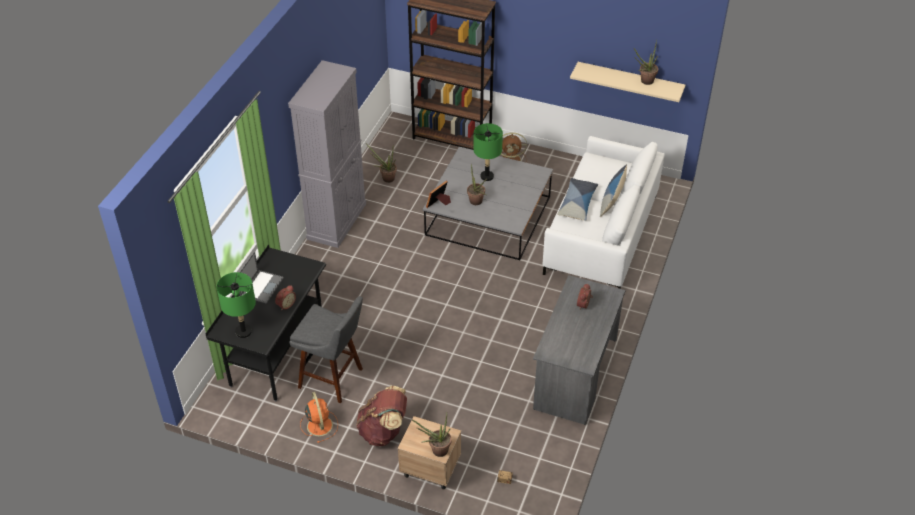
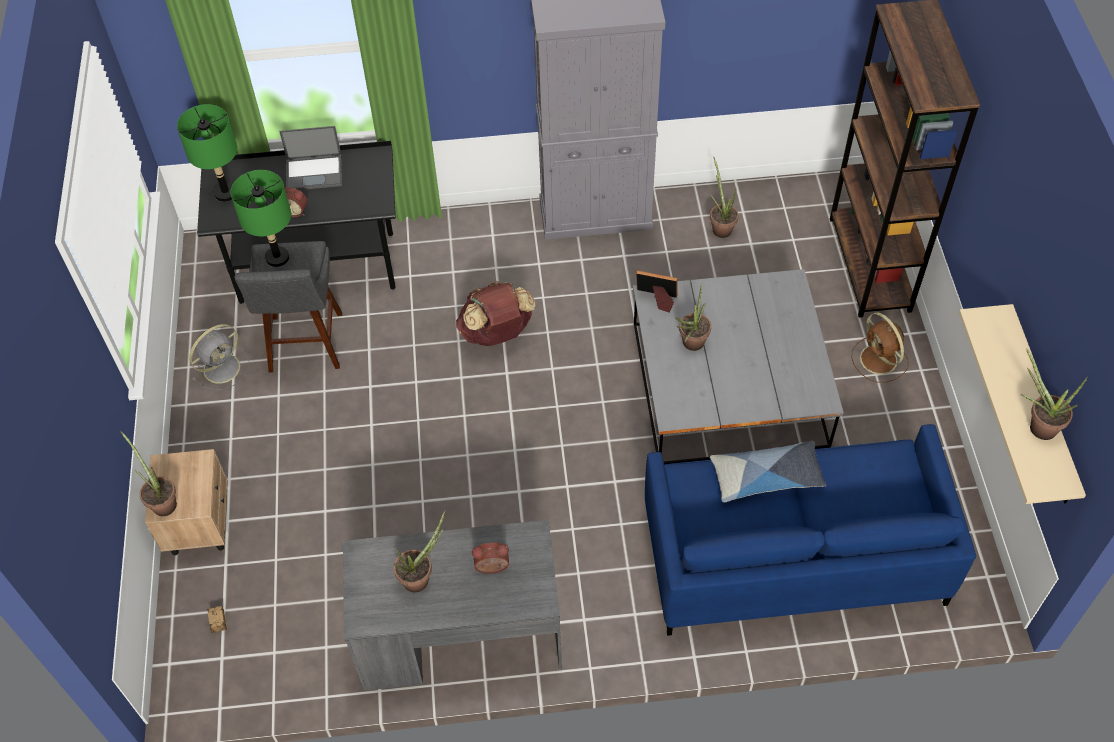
camera: 65 degrees right, 10 degrees up
(319, 424) = (223, 367): orange fan -> grey fan
(384, 431) = (242, 441): brown backpack -> brown backpack (496, 333)
(487, 176) = (759, 333): green table lamp -> green table lamp (277, 258)
(574, 333) = (421, 577): none -> potted plant
(600, 234) = (792, 554): white sofa -> blue sofa
(612, 200) = (810, 524): pillow -> none

